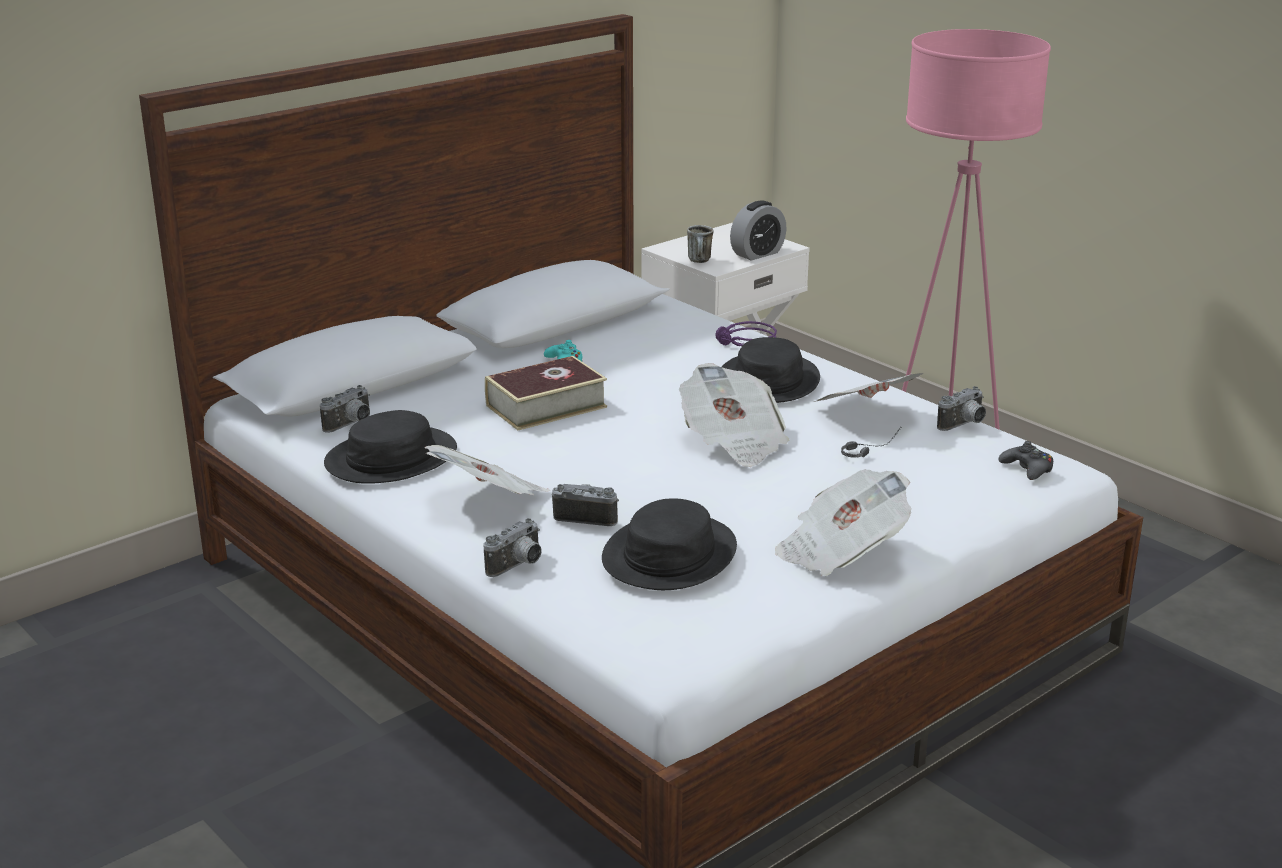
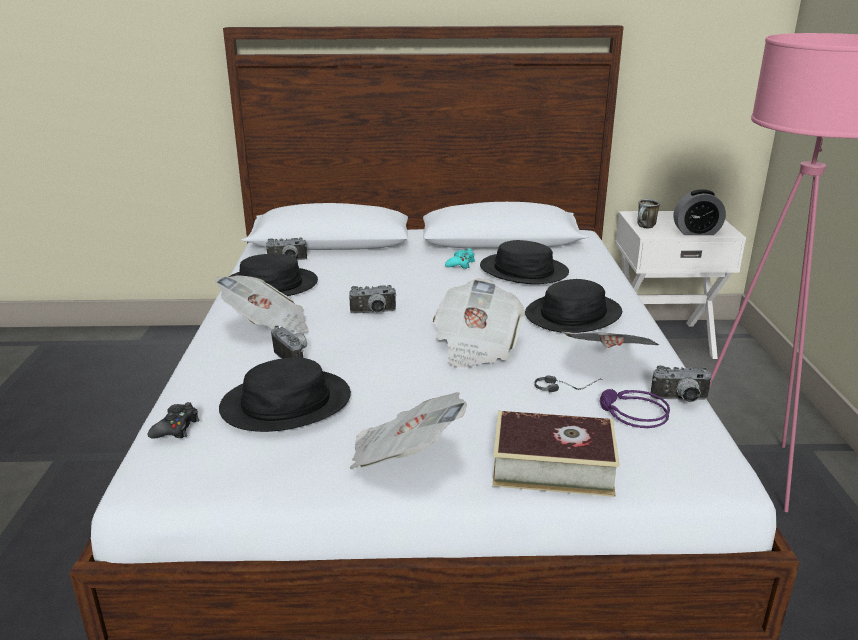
camera: 40 degrees right, 0 degrees up
(518, 566) = (204, 371): camera -> camera (373, 313)
(546, 406) = (404, 284): book -> book (552, 466)
(646, 350) = (523, 271): none -> black hat
(746, 342) = (603, 285): purple headphones -> purple headphones (632, 415)
(1027, 469) = (681, 459): black game controller -> black game controller (176, 428)

